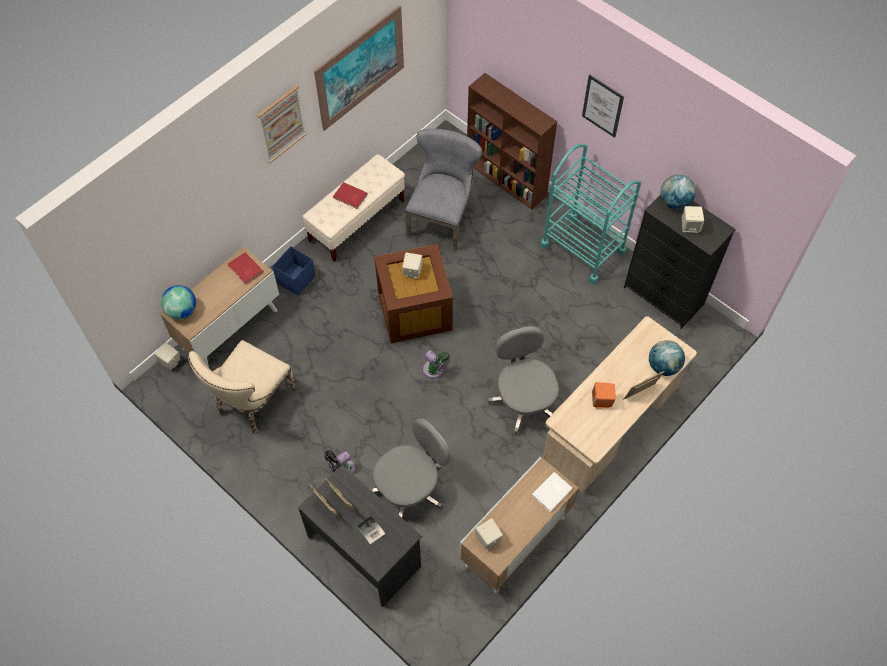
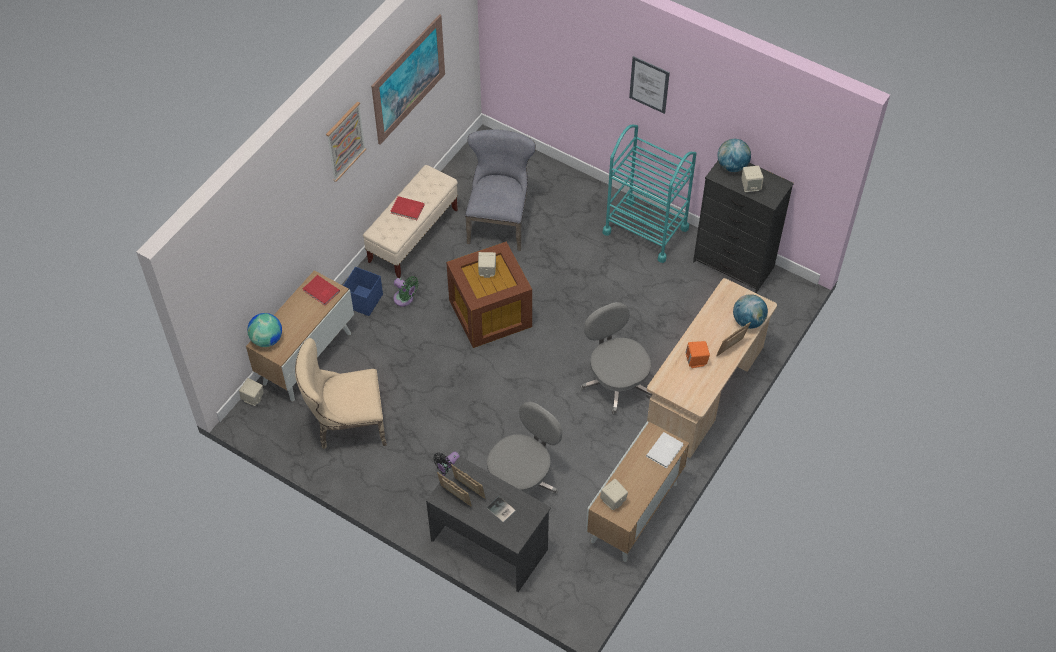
camera: 10 degrees left, 5 degrees down
(252, 403) = (346, 425): beige chair -> beige chair turned 60 degrees clockwise
(434, 371) = (522, 367): green fan -> green fan (405, 299)
(507, 179) = (556, 174): brown bookcase -> none

